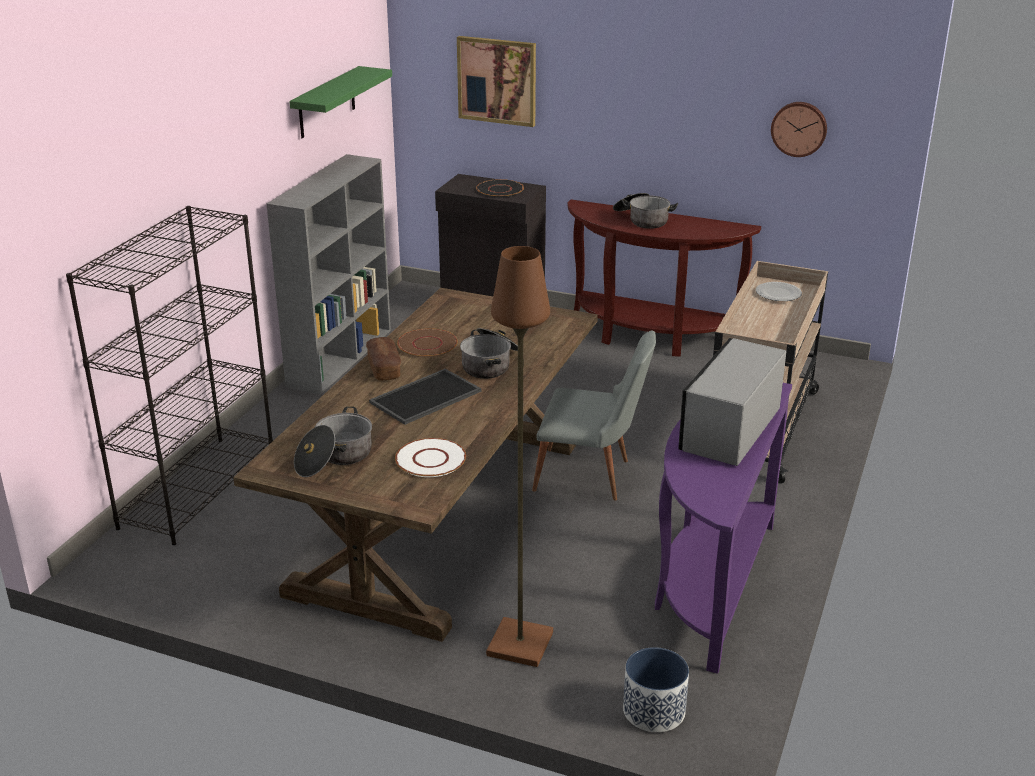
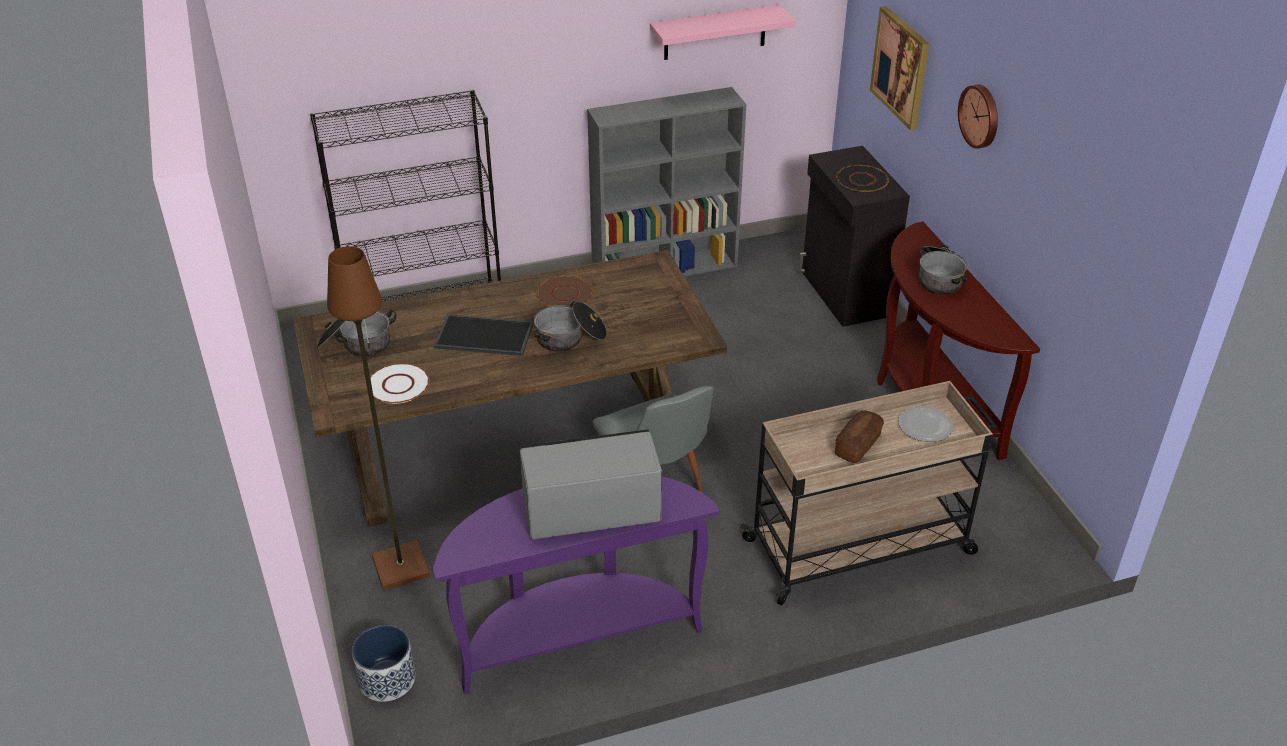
camera: 50 degrees right, 10 degrees up
(327, 102) = (715, 32): green shelf -> pink shelf
(384, 368) = (504, 295): bread -> bread (858, 445)
(799, 128) = (1089, 261): wall clock -> wall clock (980, 116)

